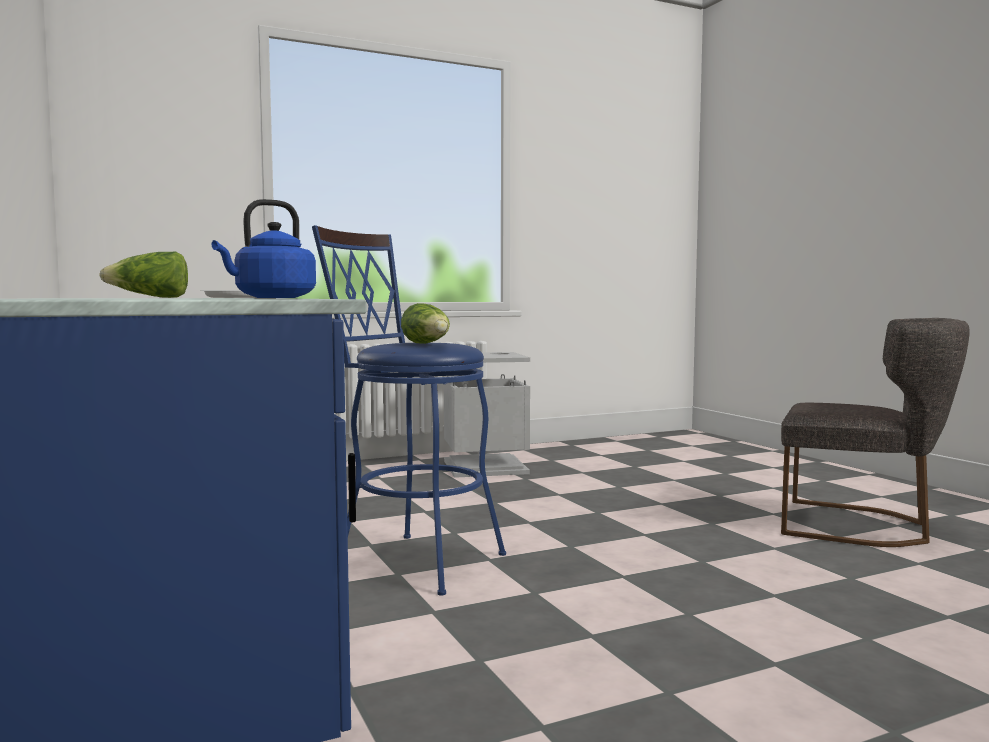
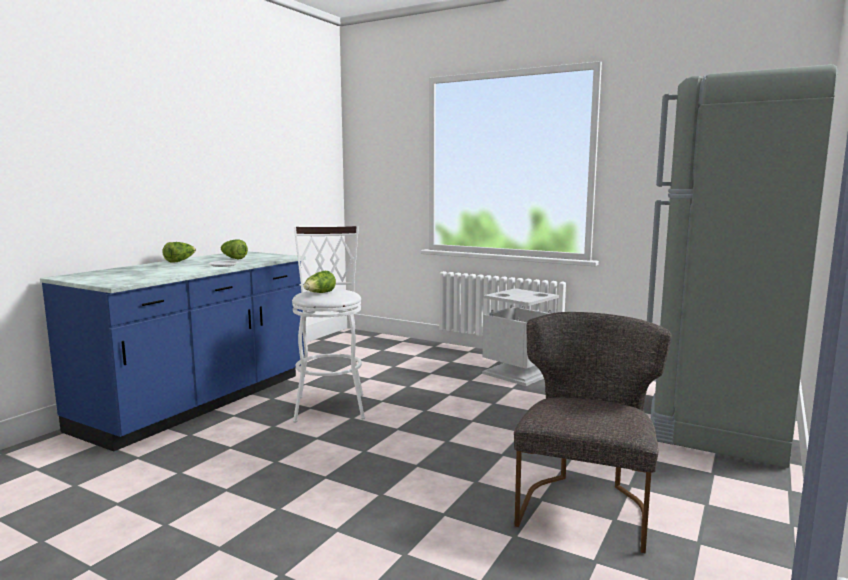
camera: 55 degrees right, 5 degrees up
(64, 297) = (180, 261): none -> lettuce
(271, 298) = (149, 277): blue kettle -> none
(410, 560) = (330, 404): blue stool -> white stool
(726, 455) = (719, 425): none -> grey fridge
(862, 526) = (585, 505): grey chair -> grey chair turned 150 degrees counterclockwise

